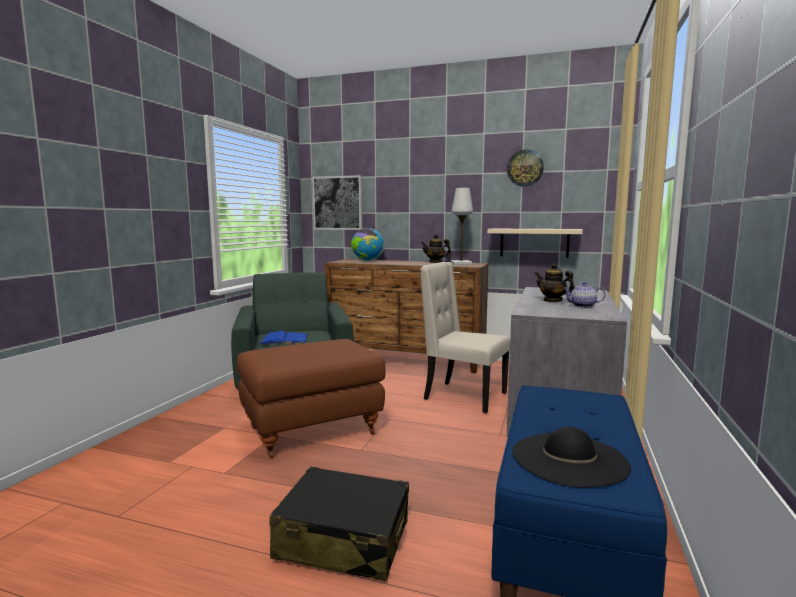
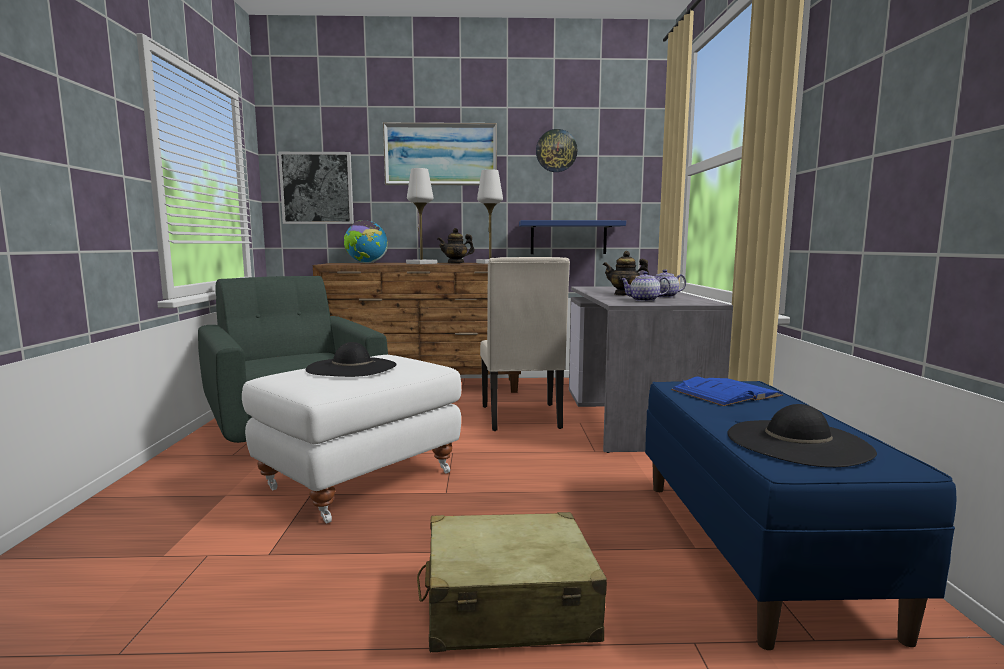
camera: 20 degrees left, 0 degrees up
(284, 340) = (287, 365): blue book -> blue book (726, 393)
(306, 349) = (351, 367): none -> black hat
(312, 428) = (360, 478): brown ottoman -> white ottoman
(343, 540) = (507, 605): black suitcase -> beige suitcase
(405, 263) = (421, 263): none -> white table lamp
(428, 174) = (441, 154): none -> picture
(463, 396) = (522, 418): beige chair -> beige chair turned 105 degrees counterclockwise
(534, 242) = (568, 237): beige shelf -> blue shelf
(554, 310) = (644, 300): none -> teapot

